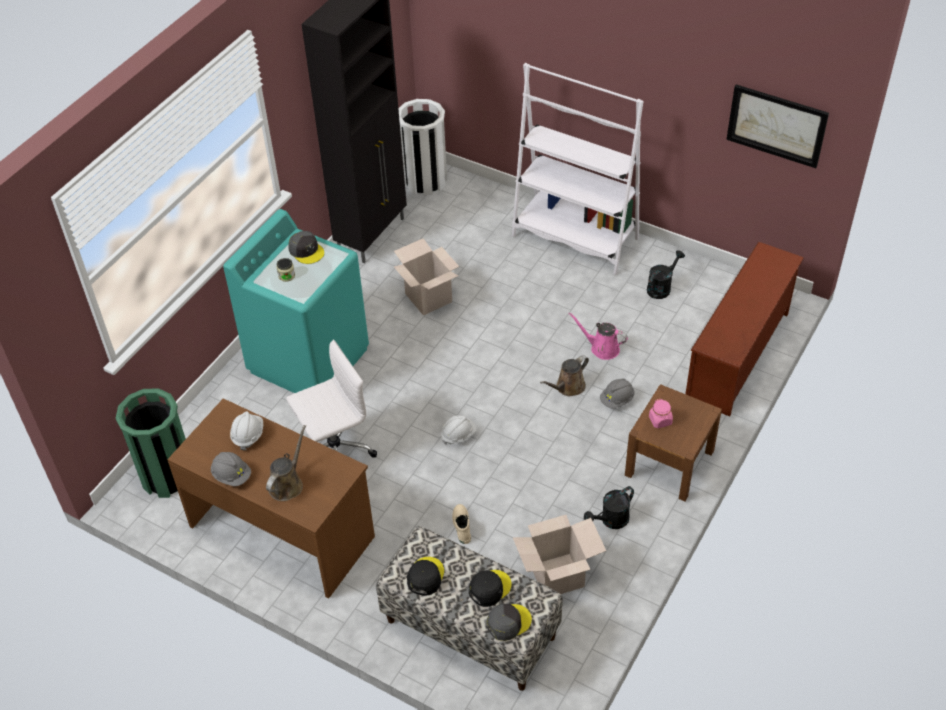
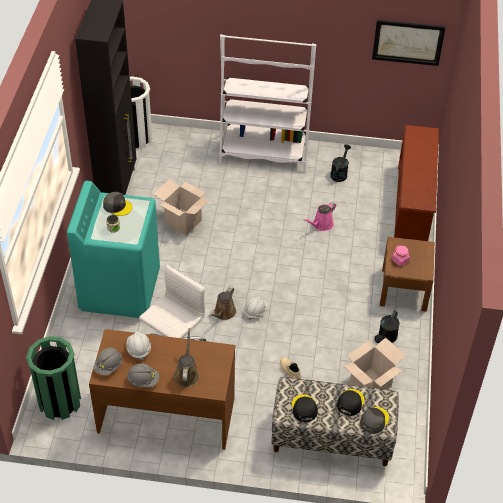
camera: 25 degrees left, 0 degrees up
(568, 387) = (312, 258): brown watering can -> brown watering can (223, 313)
(602, 348) = (321, 225): pink watering can -> pink watering can turned 45 degrees counterclockwise
(617, 400) = (349, 257): grey hard hat -> grey hard hat (108, 366)

